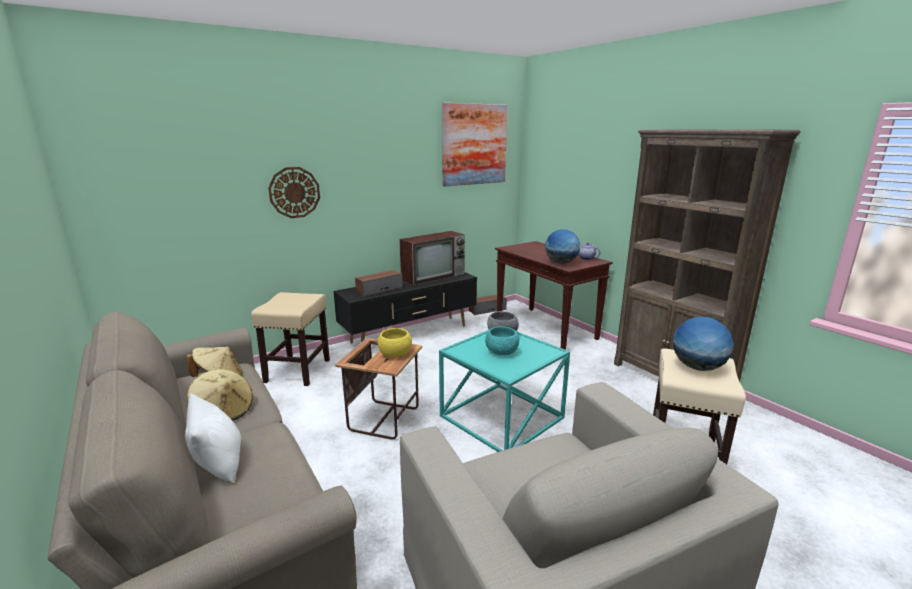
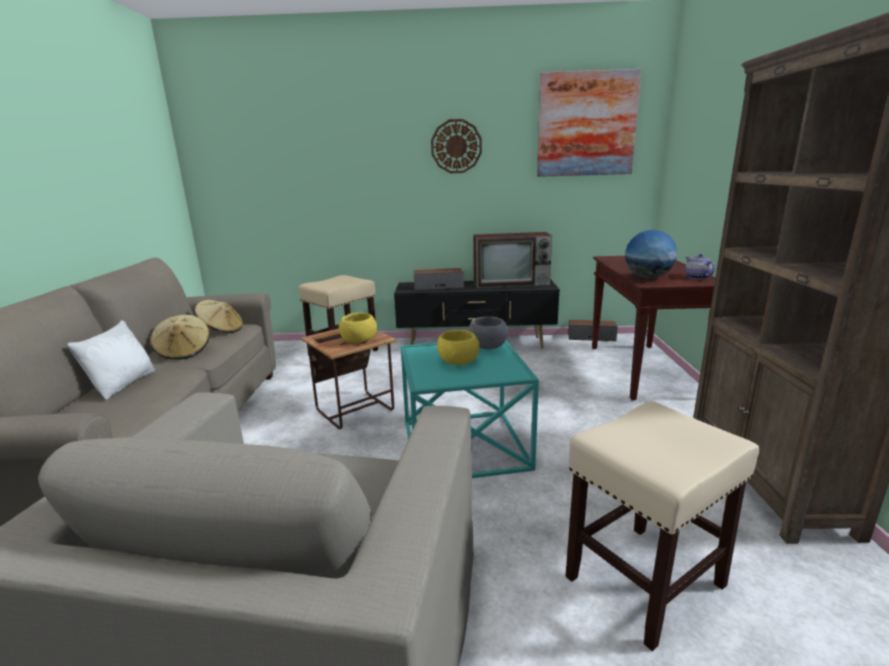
camera: 35 degrees right, 0 degrees up
(294, 192) = (363, 176): wall clock -> wall clock (456, 146)
(501, 352) = (458, 361): turquoise bowl -> yellow bowl
(697, 367) = (662, 437): globe -> none

